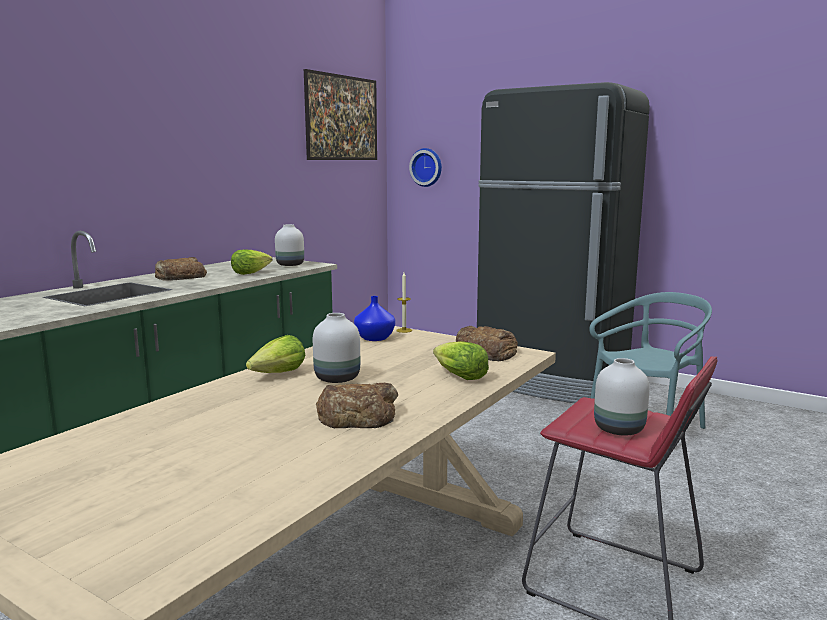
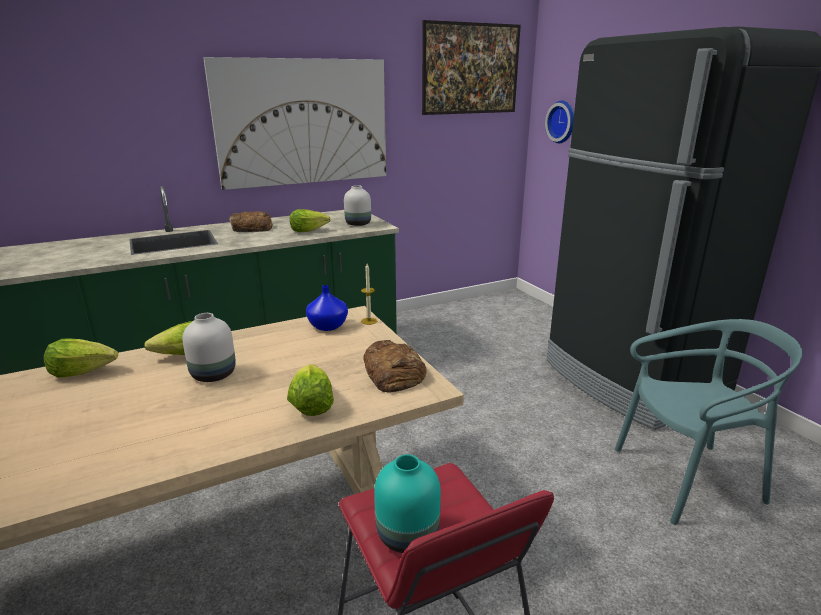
camera: 30 degrees right, 10 degrees up
(194, 401) = (83, 371): none -> lettuce
(206, 163) = (303, 122): none -> picture
(357, 415) = (148, 431): bread -> none
(620, 430) = (407, 536): white vase -> turquoise vase

